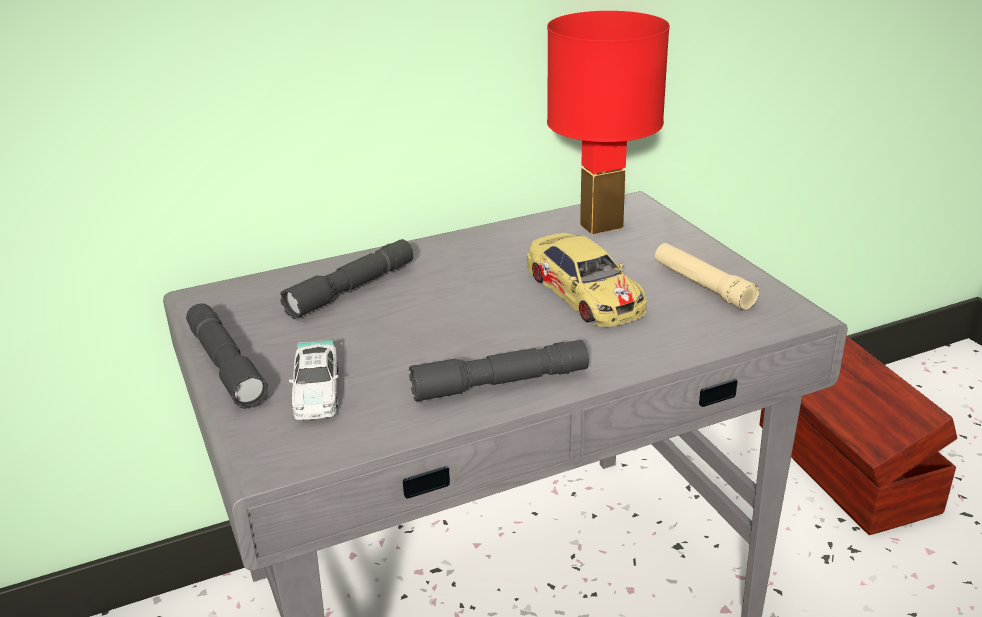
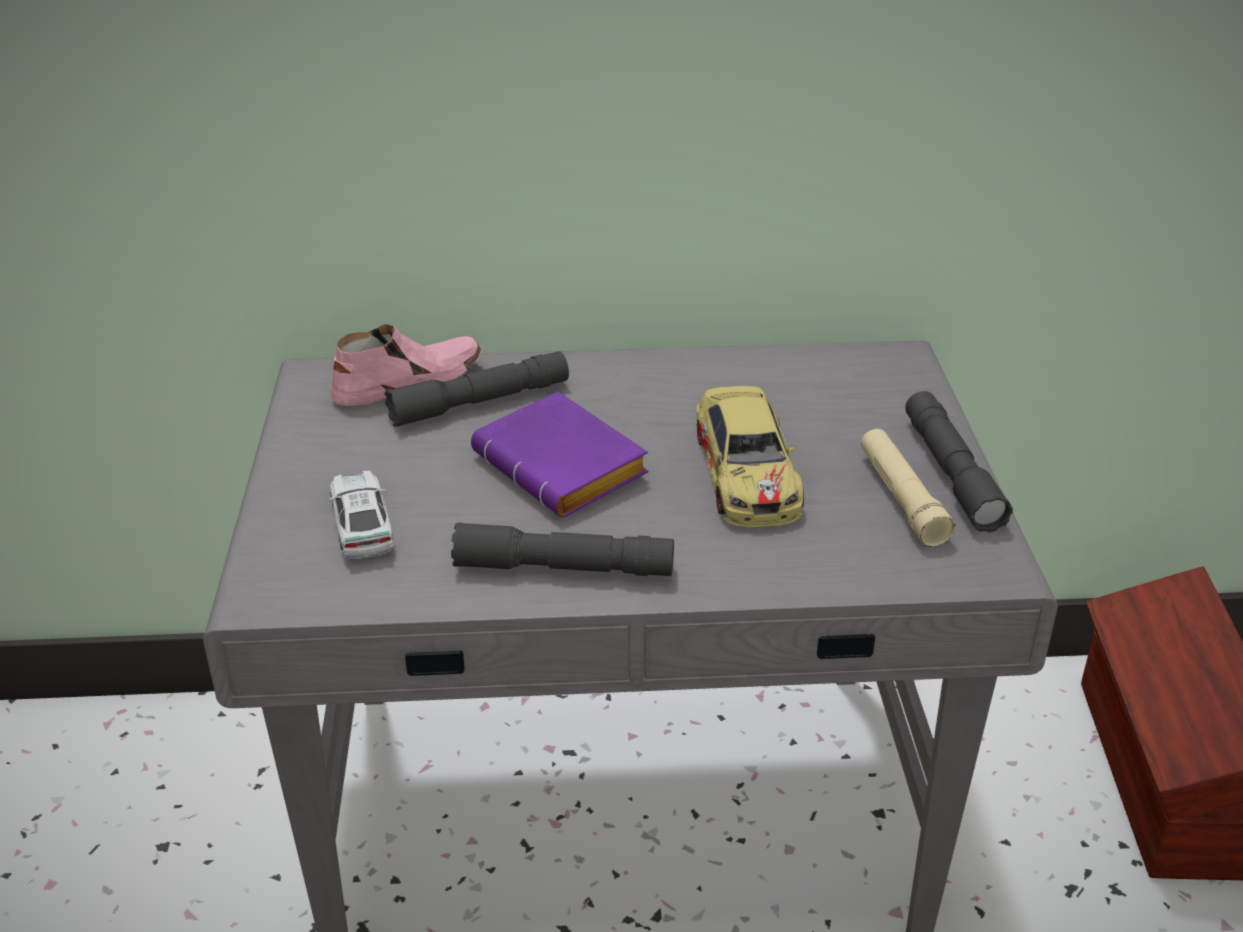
camera: 20 degrees right, 5 degrees up
(226, 366) = (290, 468): grey flashlight -> grey flashlight (951, 473)
(282, 287) = (407, 381): none -> pink shoe
(316, 391) = (362, 523): toy car -> toy car turned 150 degrees clockwise
(451, 318) = (566, 467): none -> purple book
(601, 227) = (833, 383): red table lamp -> none

